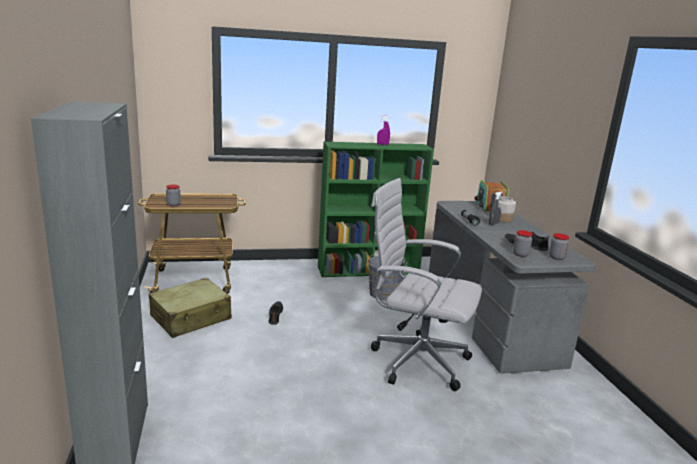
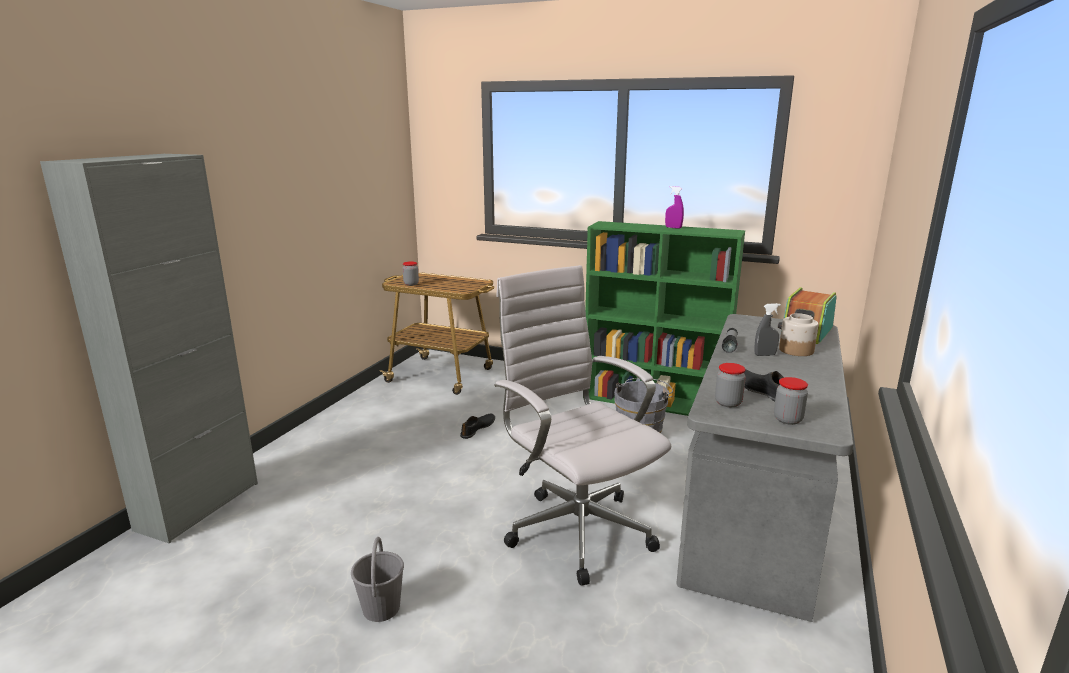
camera: 35 degrees right, 0 degrees up
(191, 318) = (393, 411): beige suitcase -> none
(361, 448) = (381, 608): none -> grey bucket

